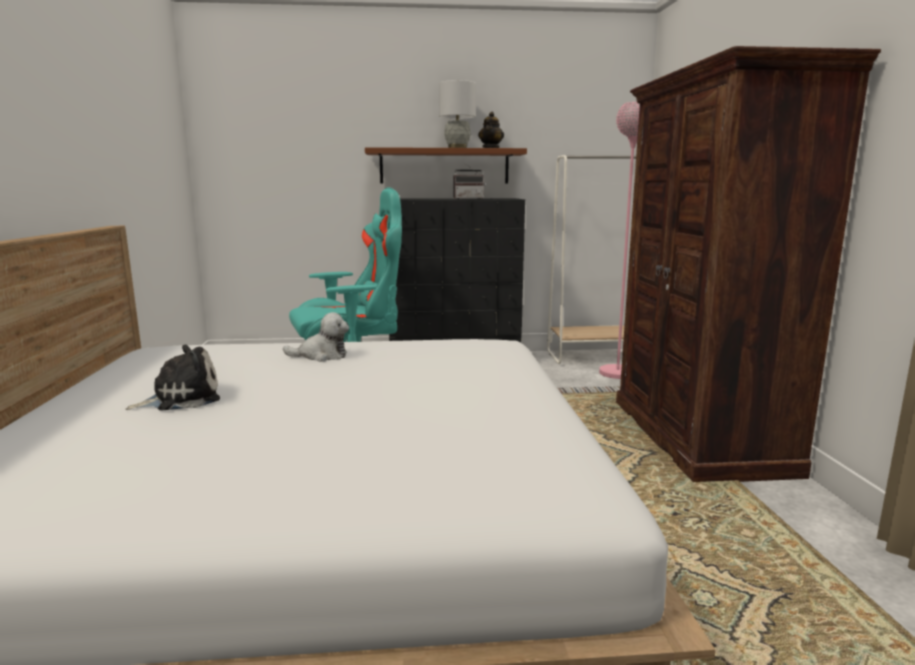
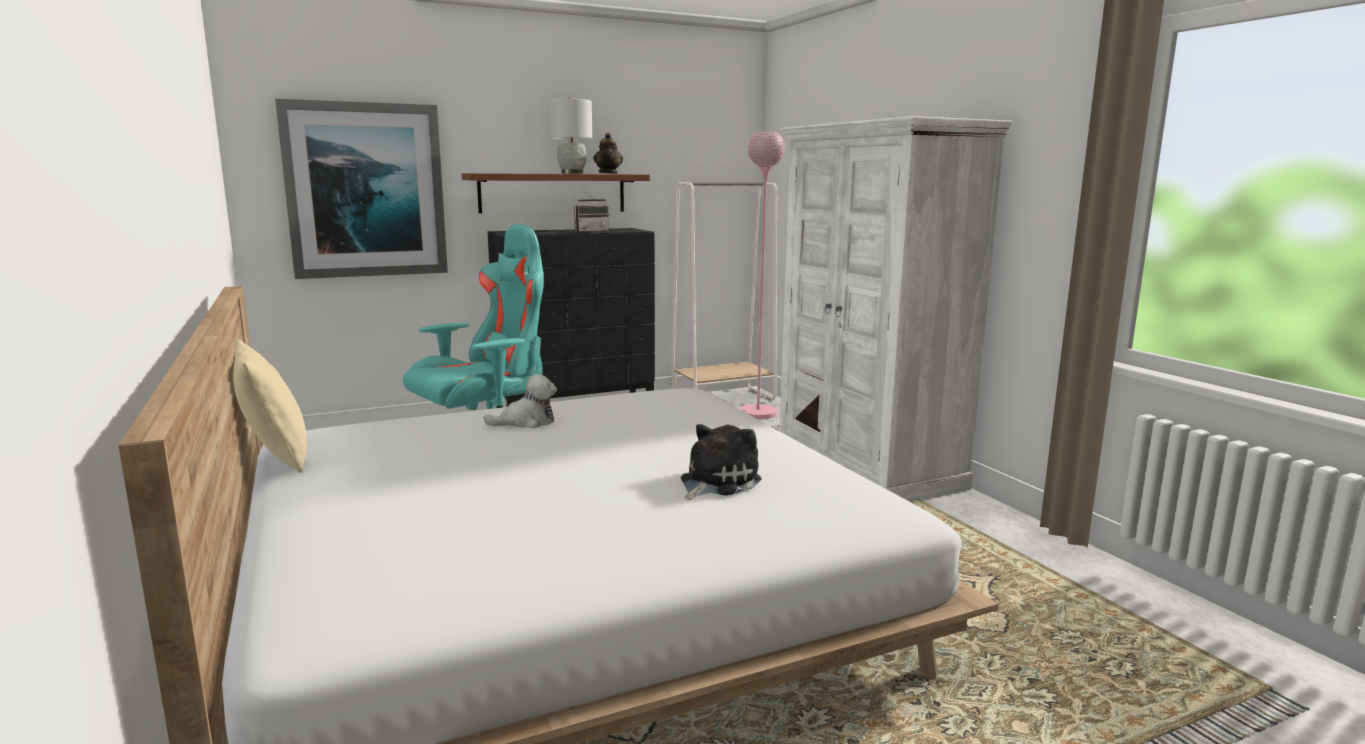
camera: 20 degrees left, 0 degrees up
(105, 365) = (276, 458): none -> beige pillow
(181, 398) = (439, 480): plush toy -> plush toy (716, 482)
(291, 163) = (365, 190): none -> picture
(697, 435) = (865, 465): brown wardrobe -> white wardrobe

